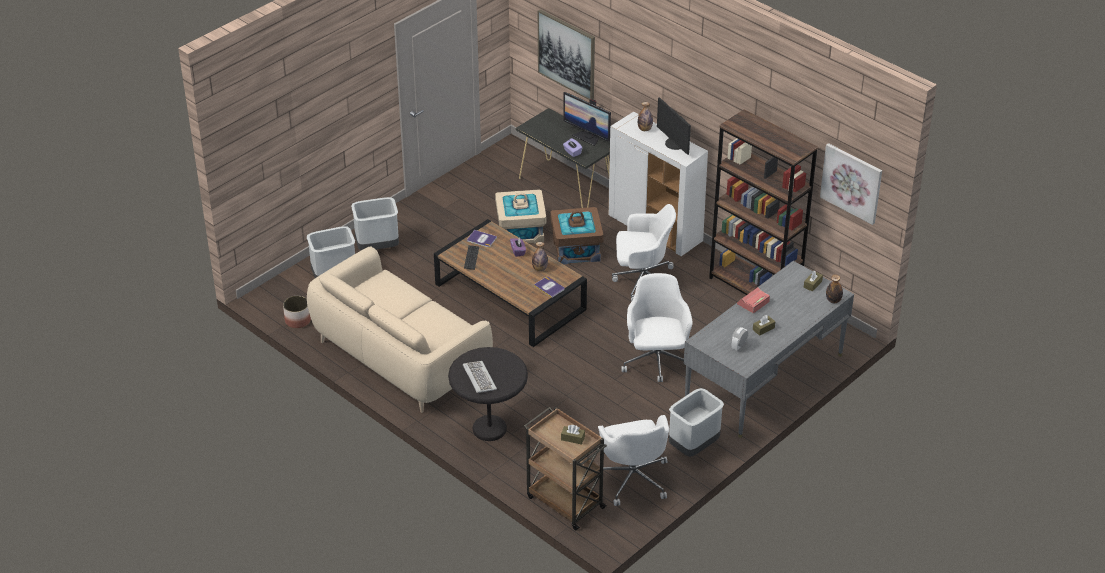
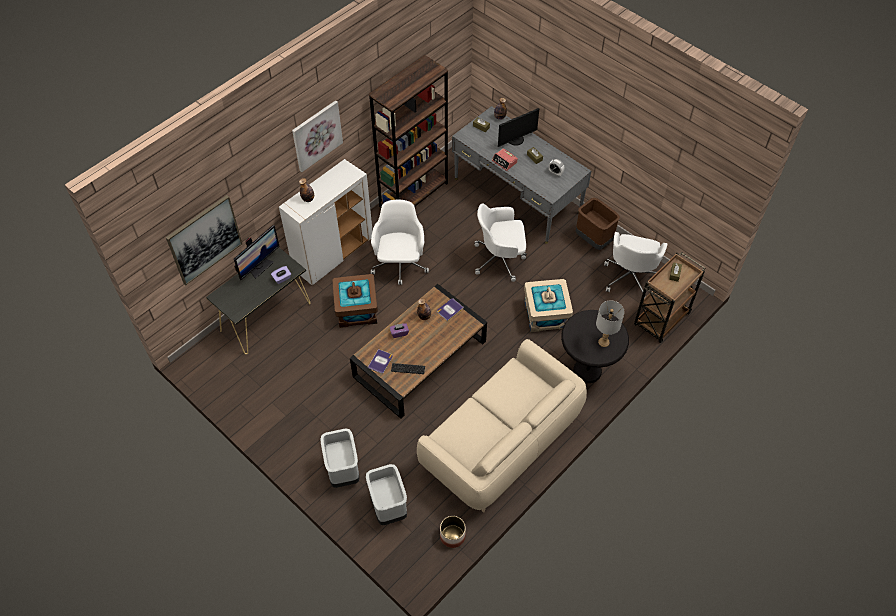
camera: 90 degrees left, 15 degrees up
(479, 378) = (603, 342): keyboard -> grey table lamp
(520, 231) = (328, 352): beige storage box -> beige storage box (546, 315)
(633, 478) = (630, 277): white office chair -> white office chair turned 120 degrees clockwise
(674, 144) = (332, 180): monitor -> monitor (516, 140)
(694, 447) = (594, 240): grey trash can -> brown trash can
(852, 182) = (445, 53): picture -> picture (316, 135)

